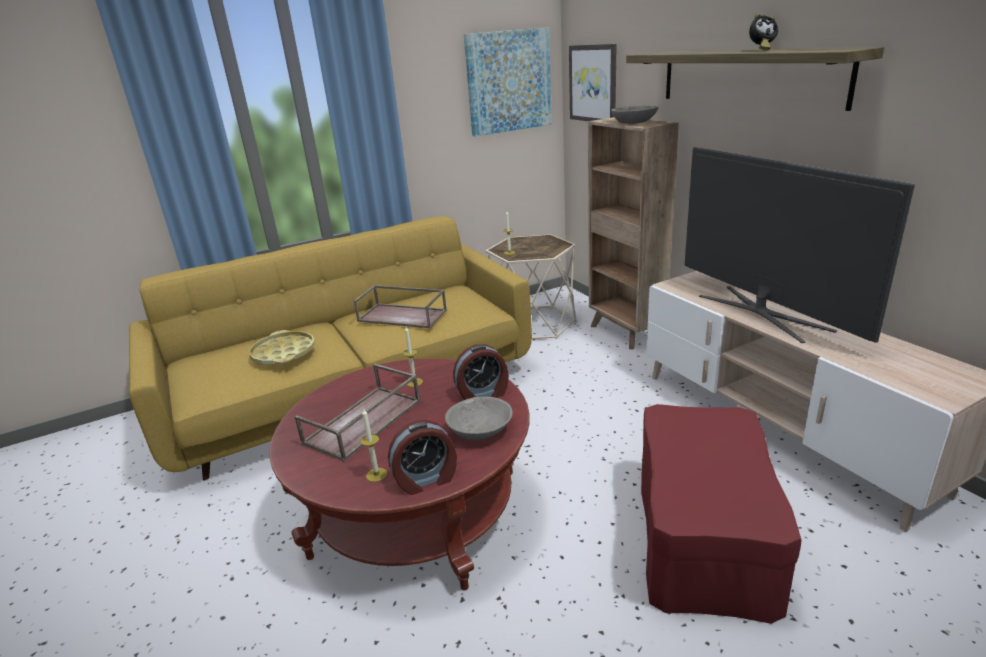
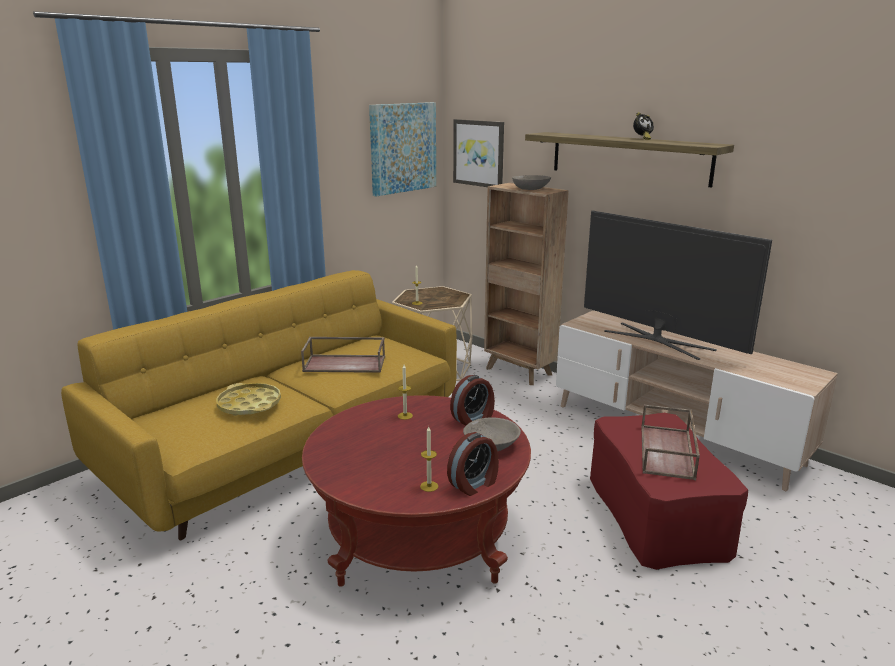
camera: 20 degrees left, 5 degrees down
(363, 422) = (384, 451): brown tray -> brown tray (668, 452)

